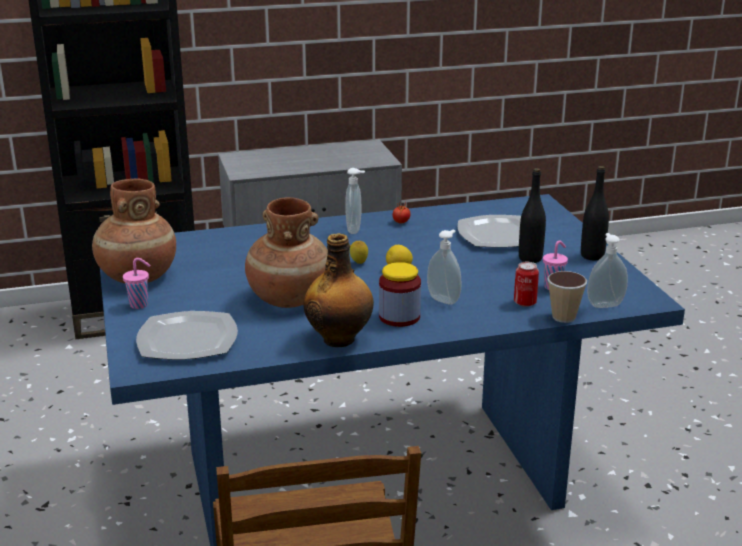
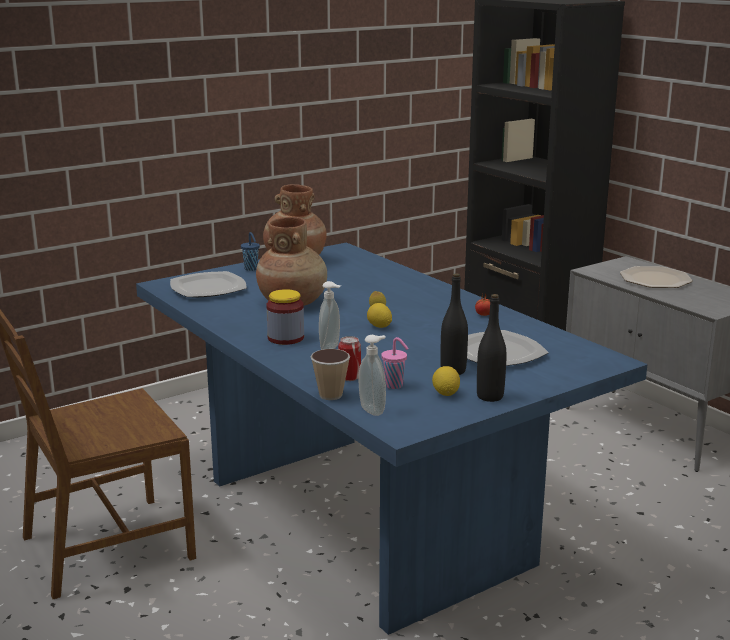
camera: 70 degrees right, 5 degrees down
(140, 305) = (251, 269): pink cup -> blue cup
(292, 159) = (655, 279): none -> plate
(340, 339) = (235, 325): bottle -> none
(355, 230) = (447, 302): soap dispenser -> none
(579, 270) = (445, 394): none -> lemon

